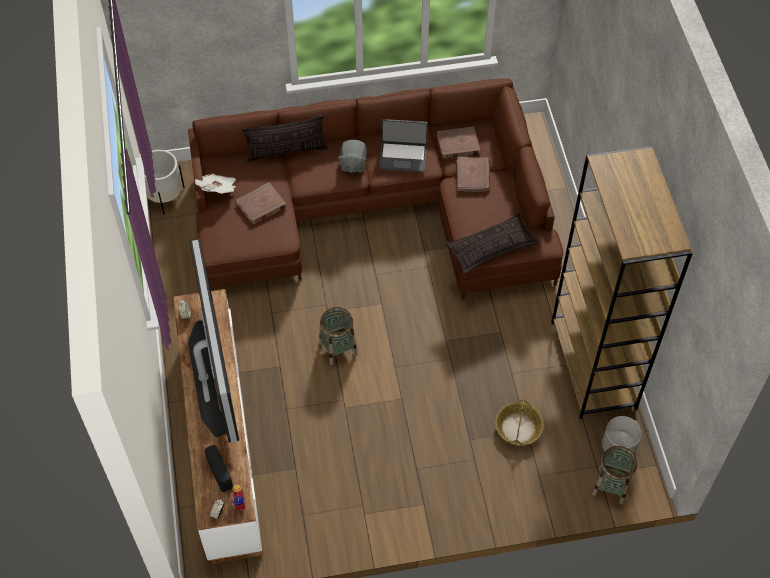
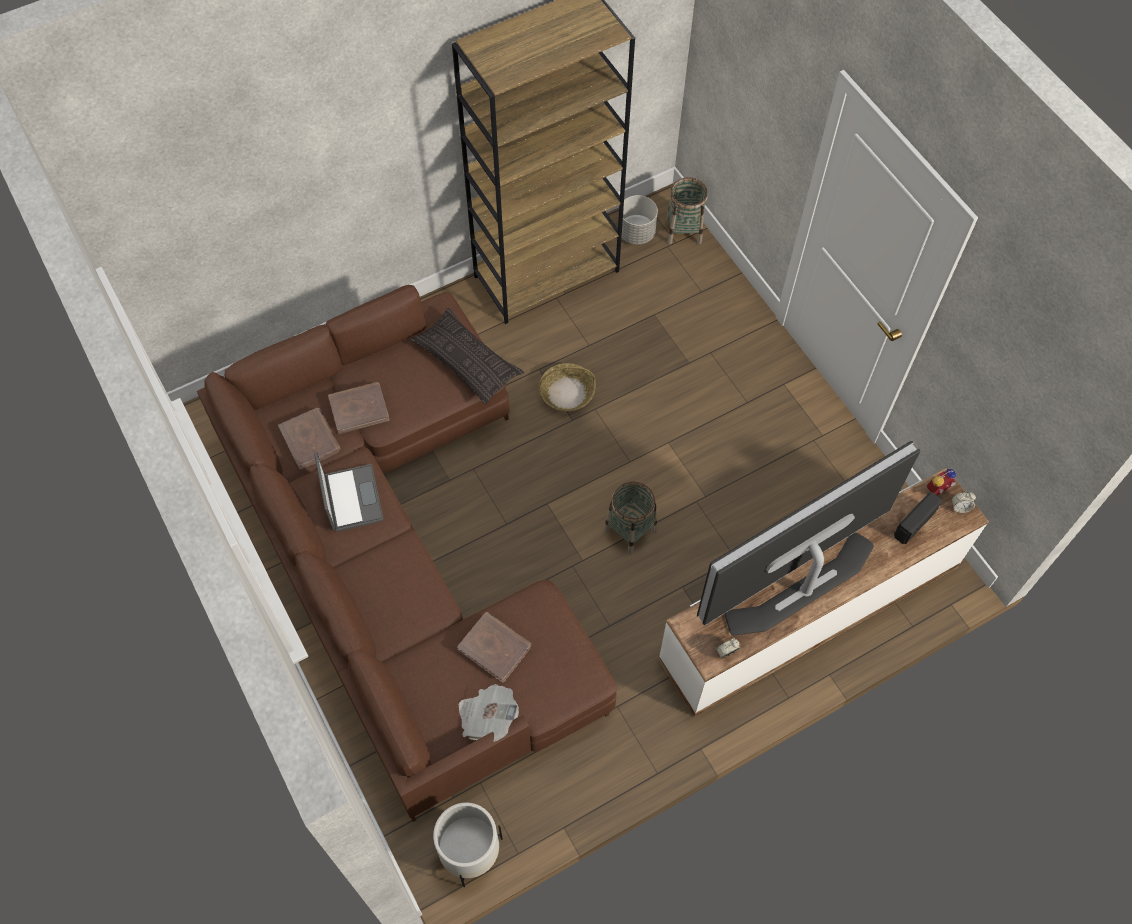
camera: 110 degrees left, 5 degrees up
(287, 151) = (386, 651): pillow -> none
(353, 164) = (382, 557): grey plush toy -> none
(518, 428) = (655, 322): basket -> basket (567, 392)

